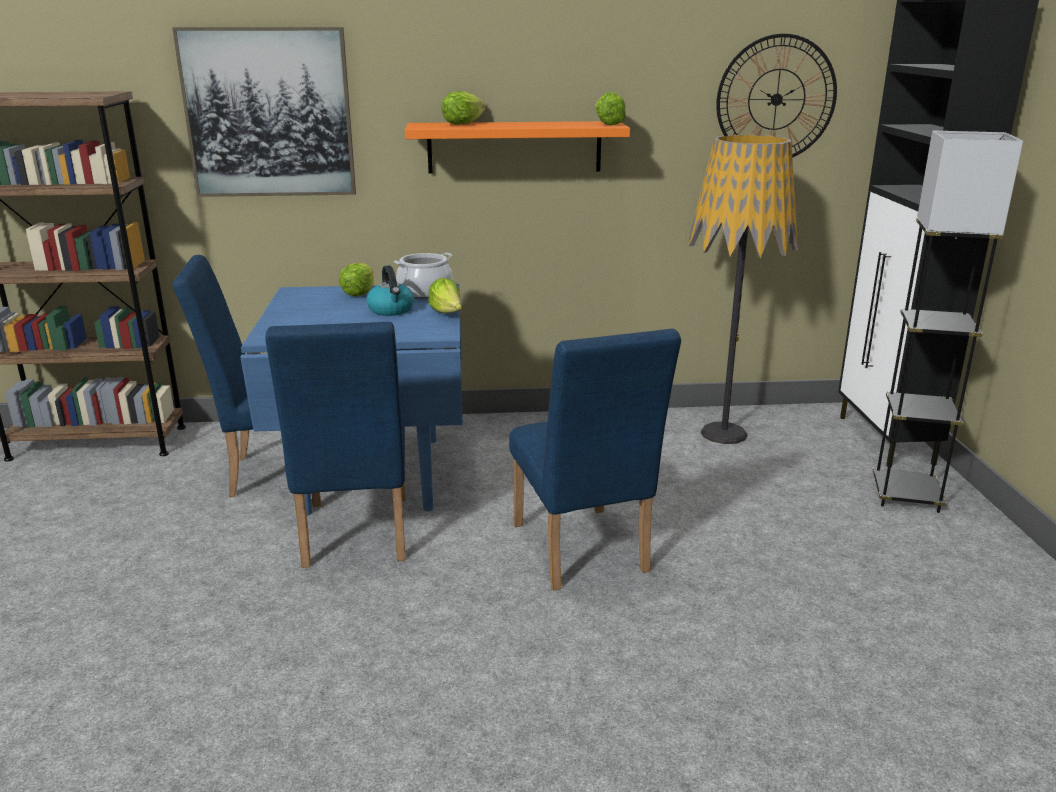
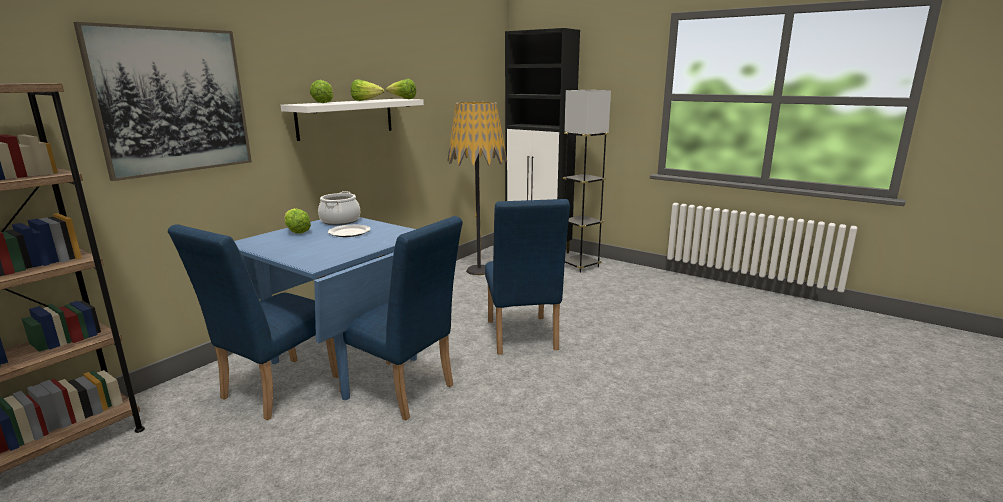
camera: 50 degrees left, 5 degrees down
(391, 310) = (349, 232): kettle -> plate
(447, 314) = (387, 225): lettuce -> lettuce (366, 101)
(514, 147) = (346, 118): orange shelf -> white shelf
(582, 554) = (522, 338): blue chair -> blue chair turned 60 degrees clockwise
(776, 99) = (459, 84): wall clock -> none

